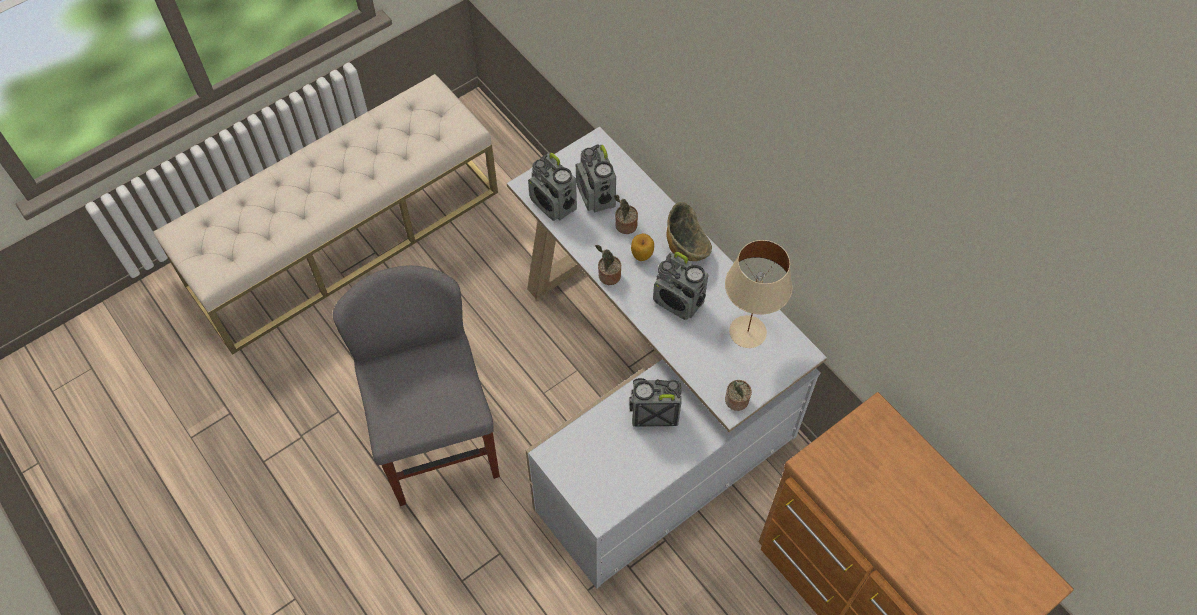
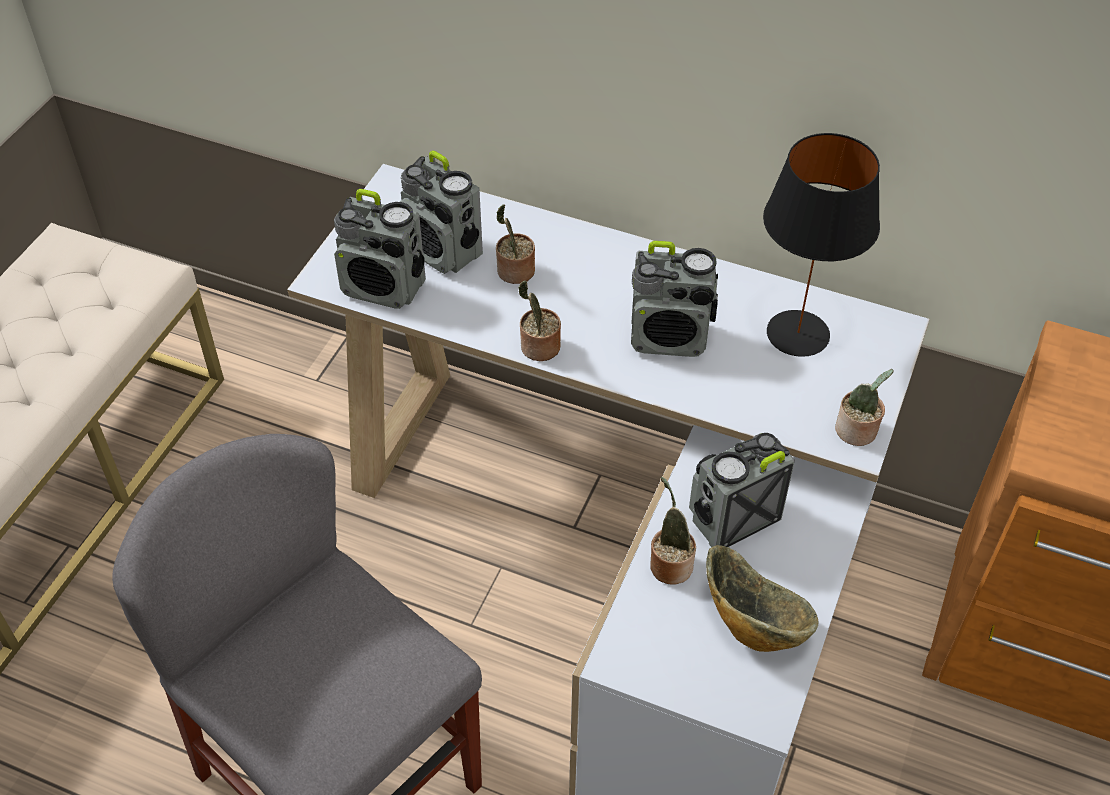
camera: 30 degrees left, 10 degrees down
(606, 420) = (669, 564): none -> potted plant
(642, 255) = (569, 300): apple -> none
(686, 246) = (624, 263): bowl -> bowl (752, 623)
(748, 332) = (799, 333): beige table lamp -> black table lamp

